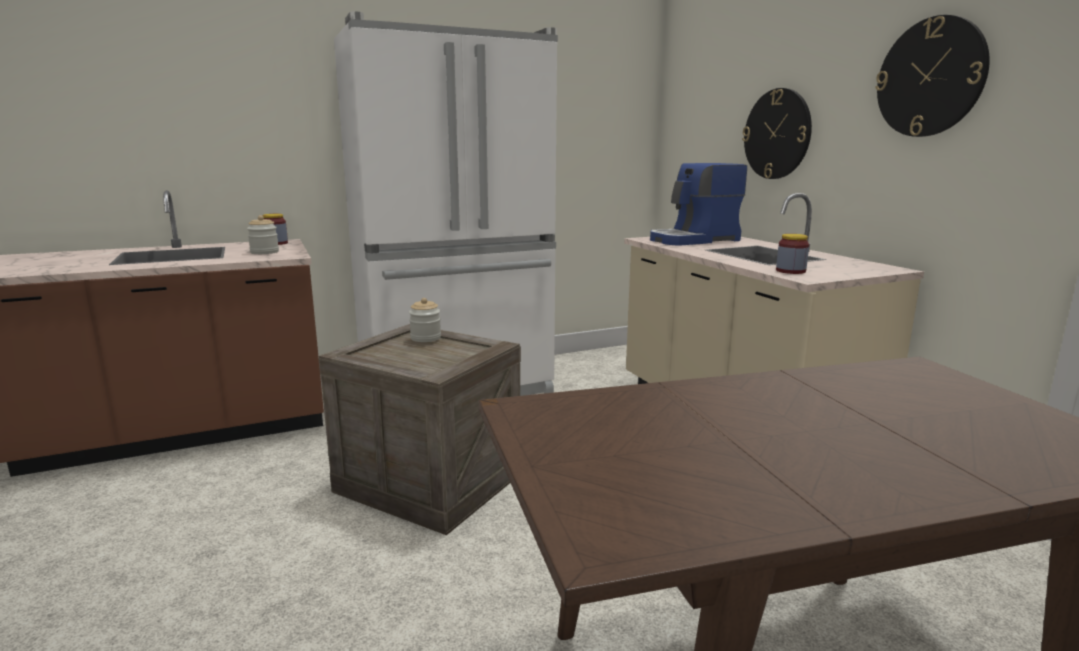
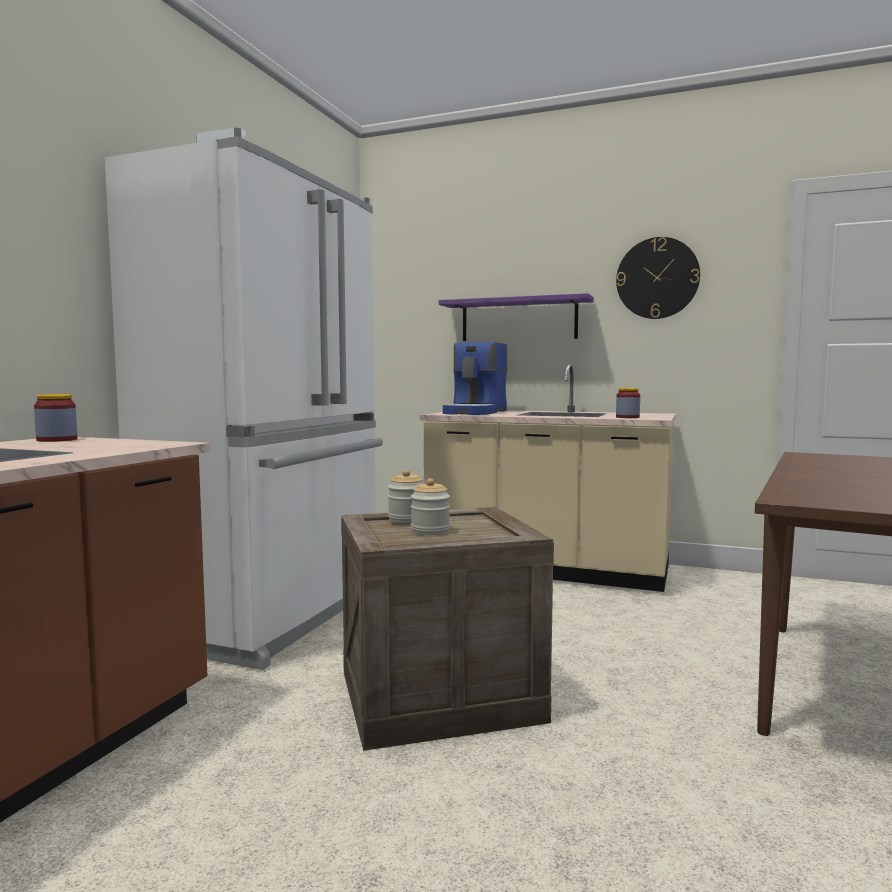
camera: 45 degrees left, 10 degrees down
(264, 252) = (105, 445): jar -> jar (430, 531)
(777, 134) = (518, 320): wall clock -> purple shelf

